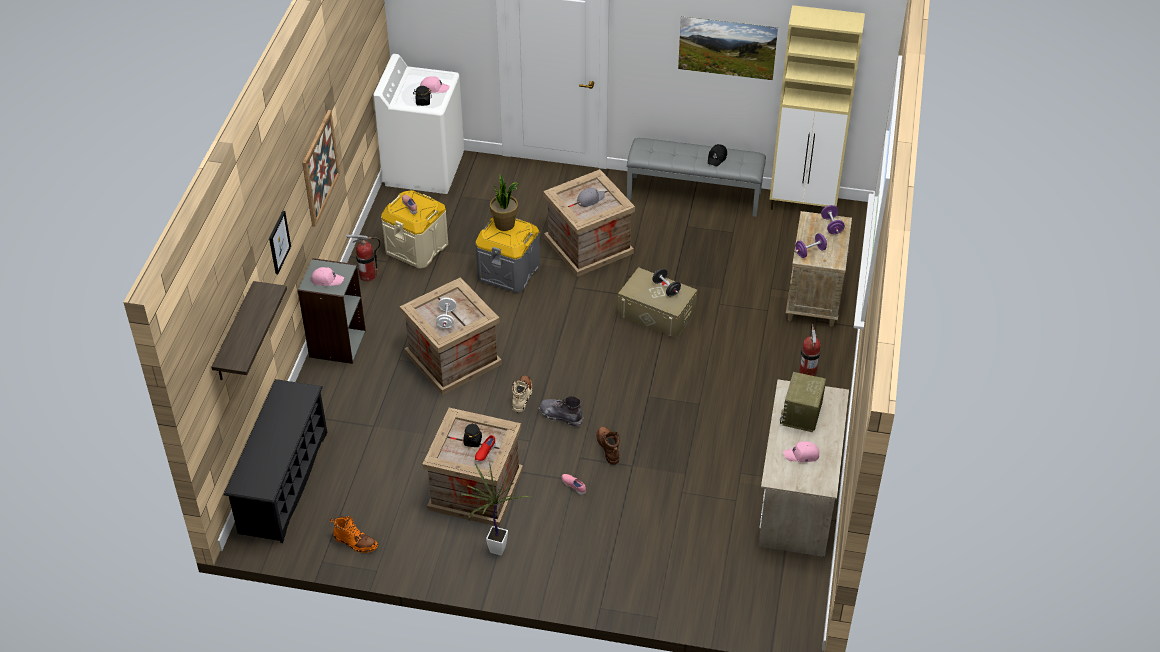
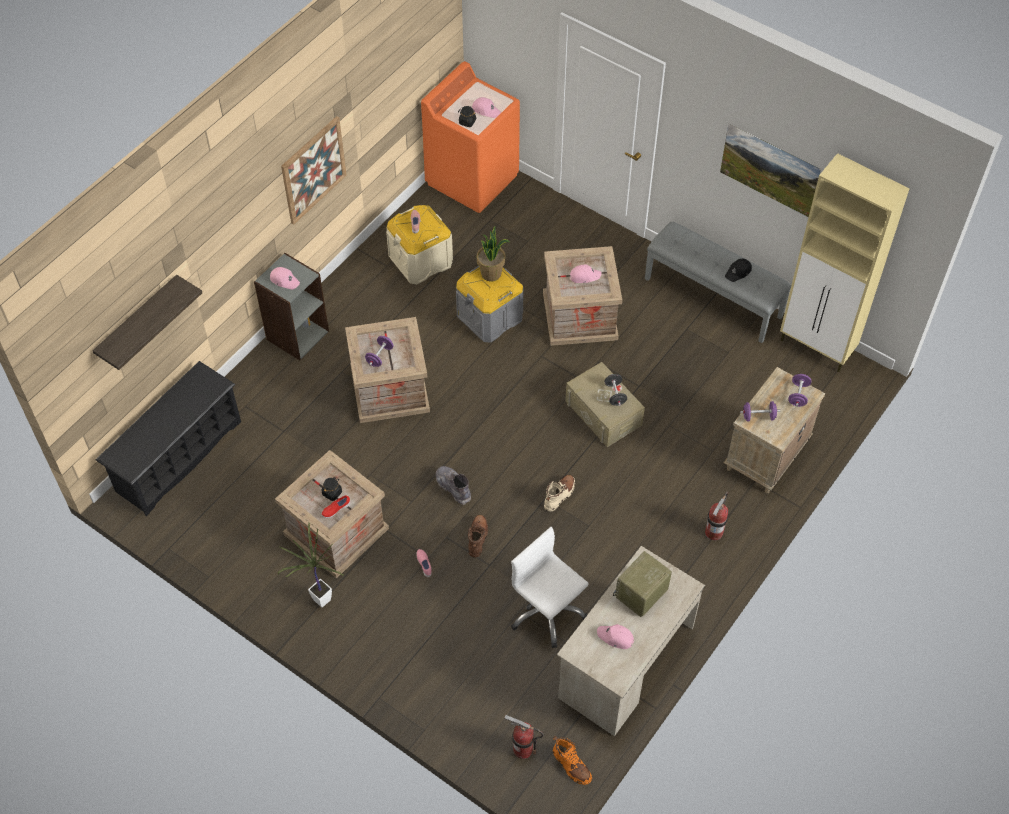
camera: 25 degrees right, 10 degrees up
(279, 242) = (228, 239): picture -> none
(355, 542) = (206, 541): orange boot -> orange boot (571, 765)
(367, 275) = (361, 274): fire extinguisher -> fire extinguisher (523, 749)
(424, 169) = (472, 179): white washing machine -> orange washing machine
(446, 319) = (379, 356): white dumbbell -> purple dumbbell
(522, 396) = (429, 453): beige boot -> beige boot (559, 495)
(590, 199) = (584, 276): grey cap -> pink cap
(706, 483) = (547, 612): none -> white office chair

